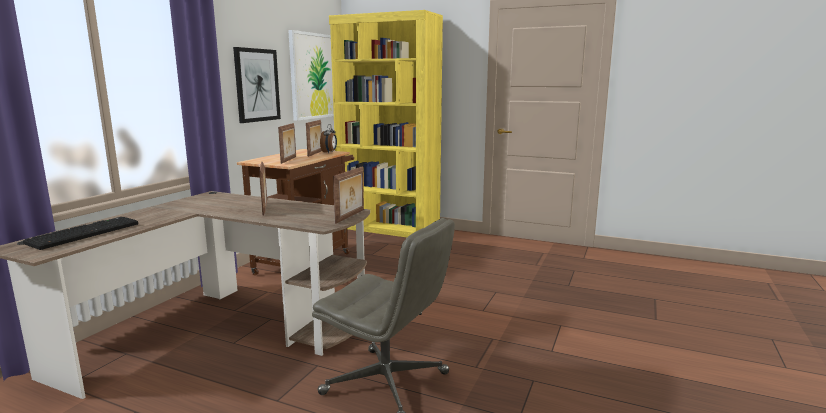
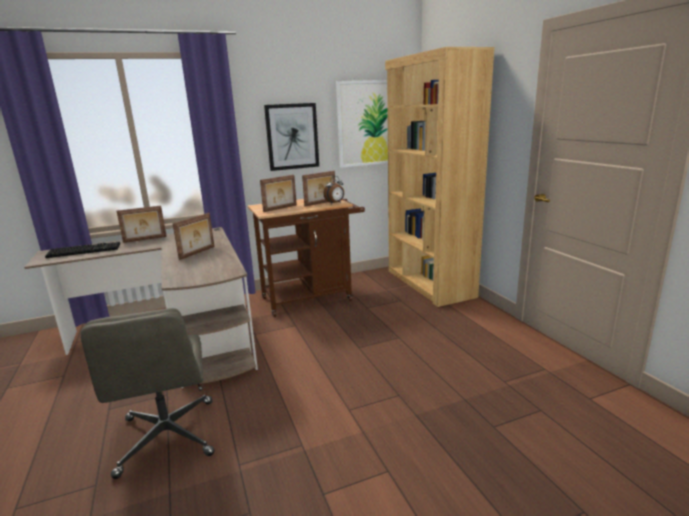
camera: 45 degrees right, 5 degrees up
(351, 216) = (215, 277): picture frame -> picture frame (145, 239)
(388, 228) = (429, 283): yellow bookcase -> brown bookcase

